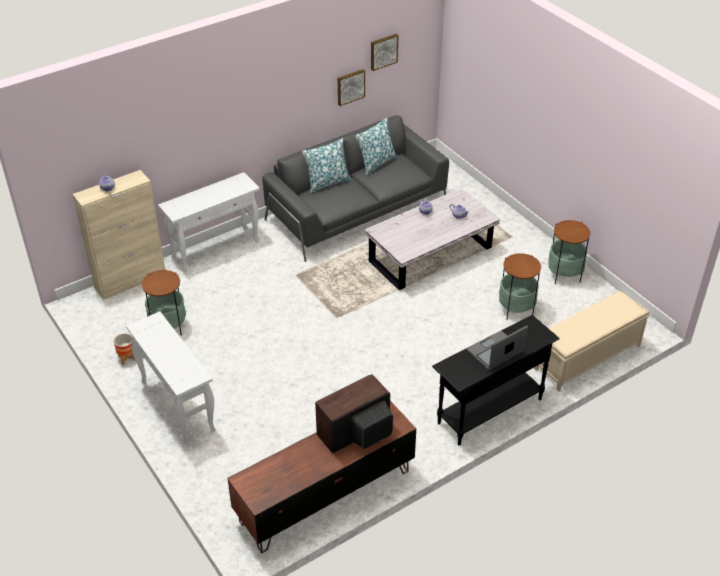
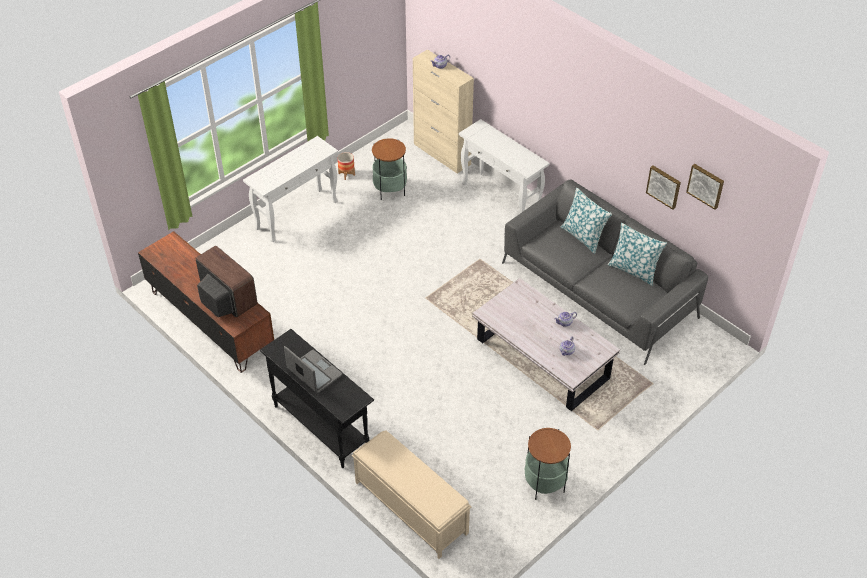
camera: 80 degrees right, 5 degrees up
(516, 309) = (473, 440): side table -> none

